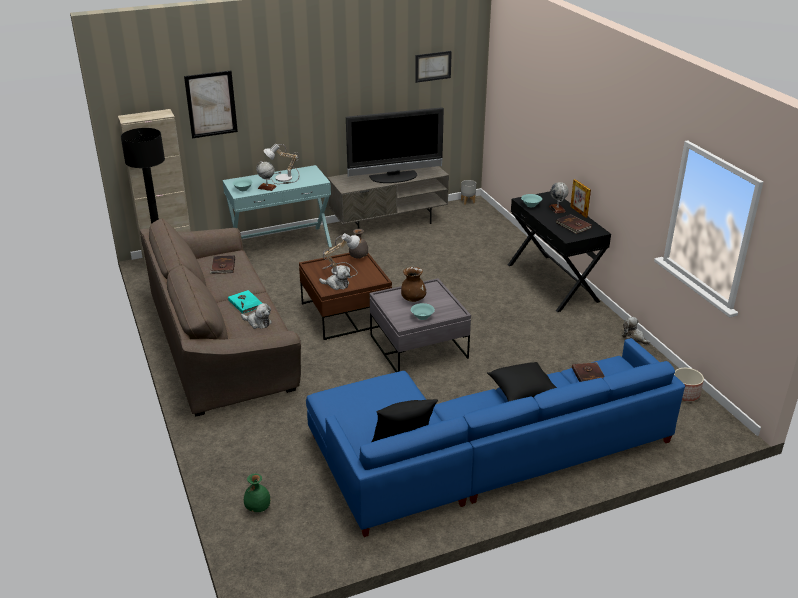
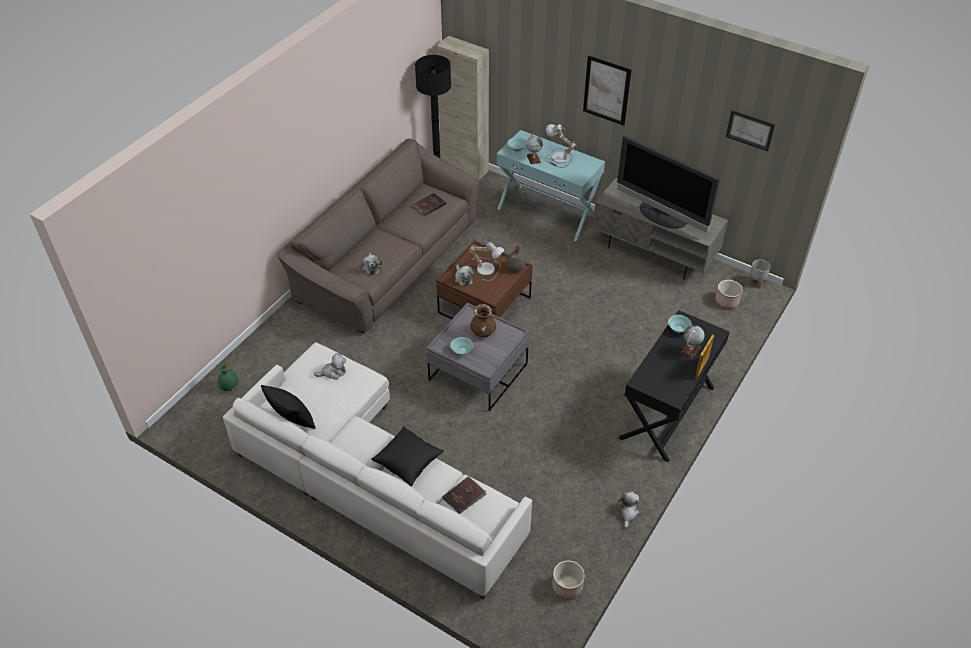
camera: 55 degrees right, 15 degrees up
(211, 104) = (523, 61): picture -> picture (606, 90)
(246, 303) = (391, 246): turquoise book -> none
(366, 395) = (333, 372): none -> plush toy
(472, 218) = (727, 301): none -> planter
(480, 455) = (370, 478): blue sofa -> white sofa
(573, 225) = (667, 376): brown book -> none

